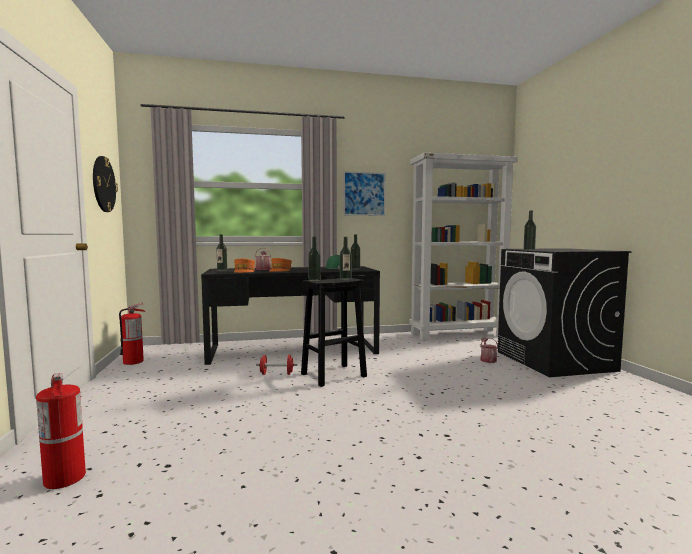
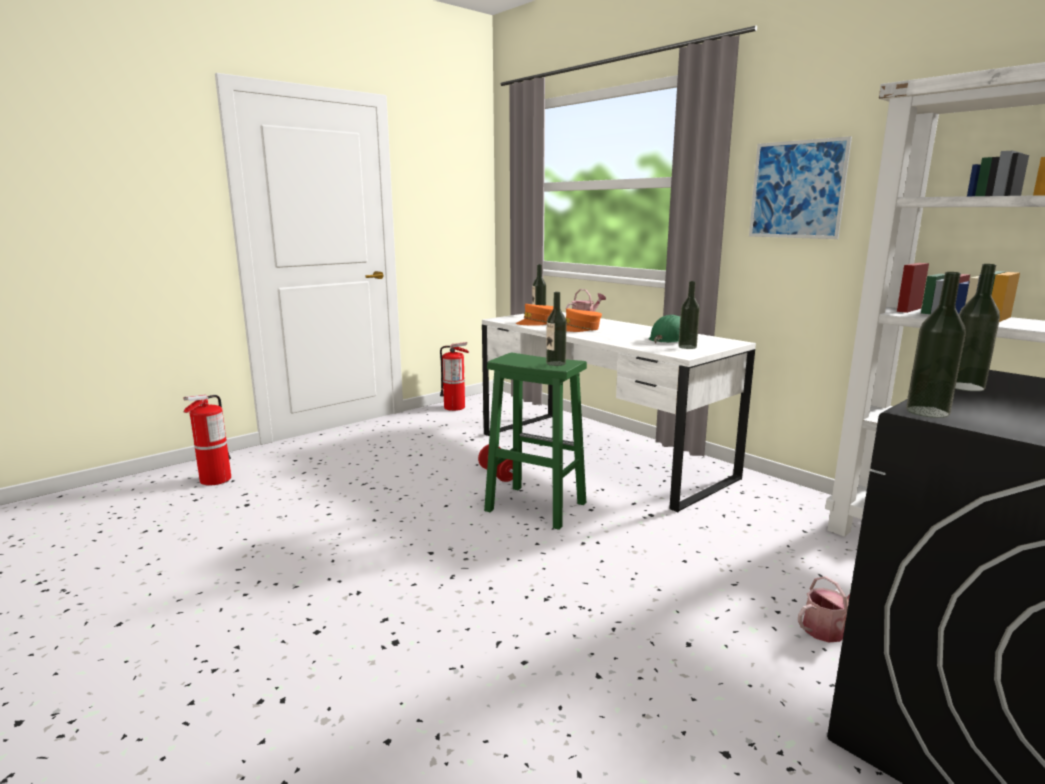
camera: 60 degrees right, 10 degrees up
(103, 184) = (443, 198): wall clock -> none
(293, 350) = (600, 454): black desk -> white desk
(314, 280) = (512, 356): bottle -> bottle (927, 412)
(332, 375) = (534, 506): black stool -> green stool

